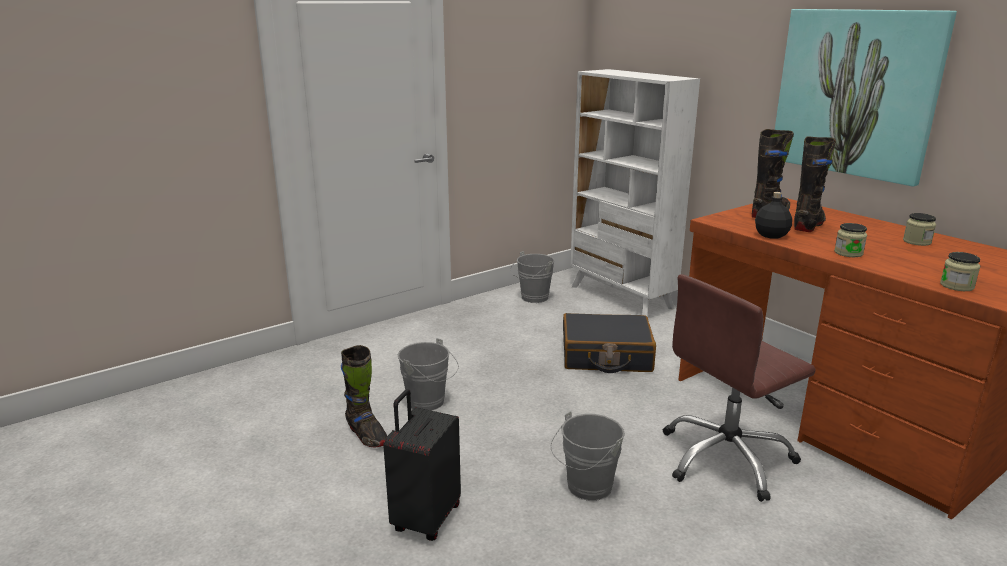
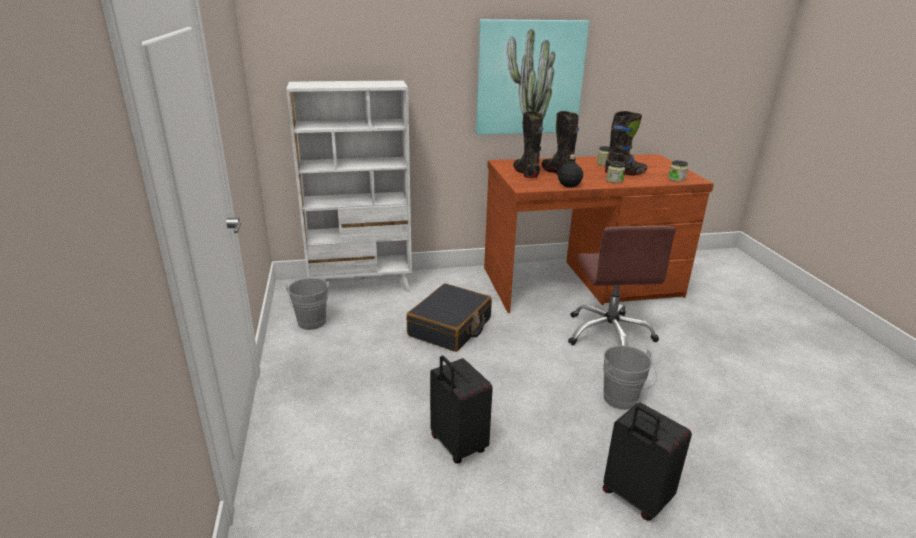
camera: 65 degrees left, 5 degrees up
(366, 435) = (488, 505): black boot -> black boot (625, 173)
(429, 403) = (457, 445): grey bucket -> black suitcase

